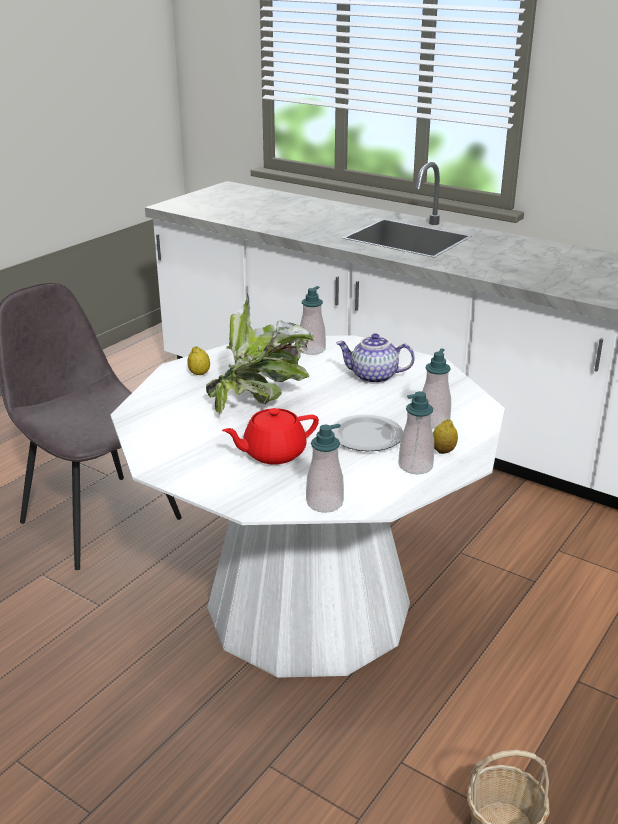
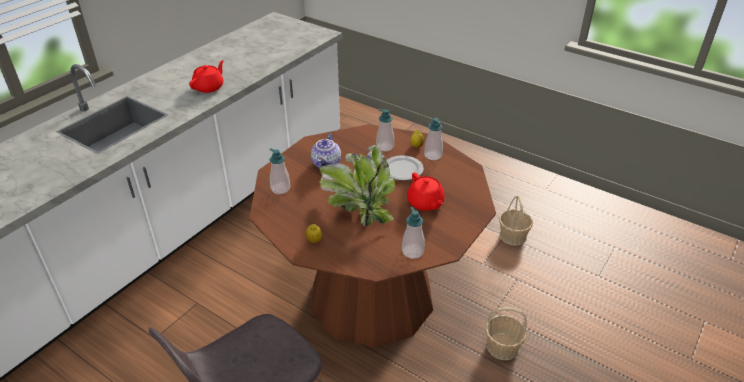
camera: 90 degrees left, 10 degrees up
(184, 768) = (502, 347): none -> basket
(308, 605) = (372, 297): white dining table -> brown dining table
(324, 503) = (473, 185): soap dispenser -> soap dispenser (412, 251)
(515, 270) = (209, 87): none -> red teapot

